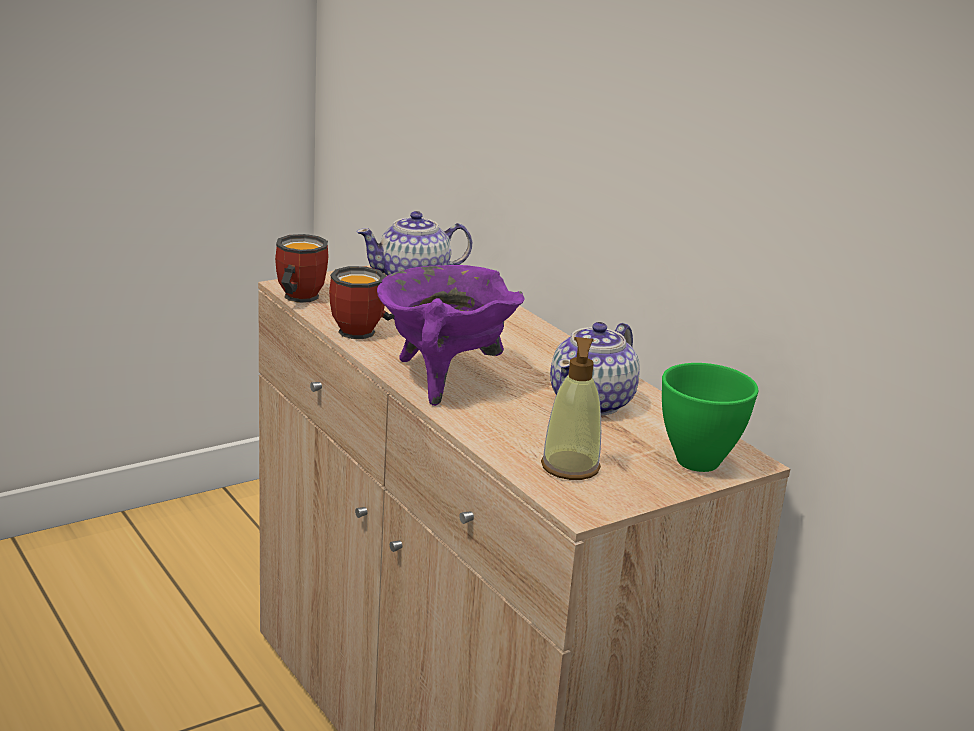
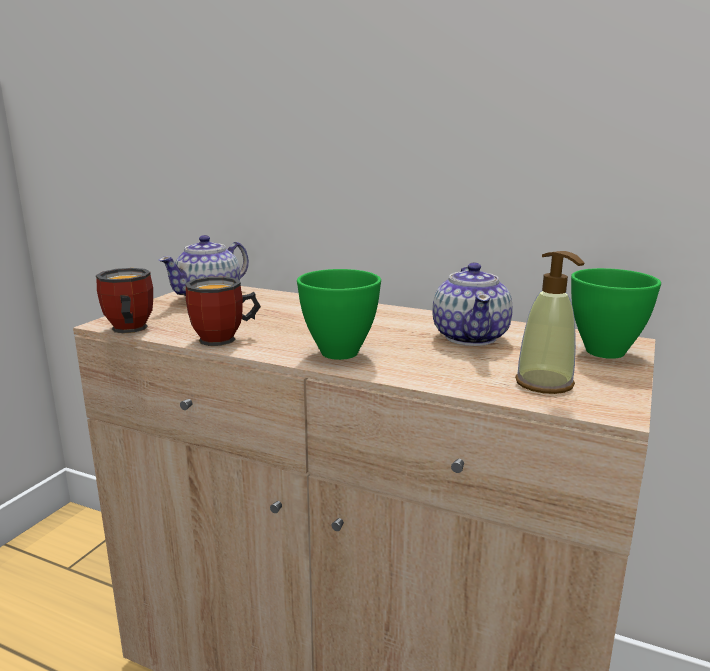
camera: 30 degrees left, 5 degrees down
(443, 379) = (341, 353): purple cooking pot -> green bowl

